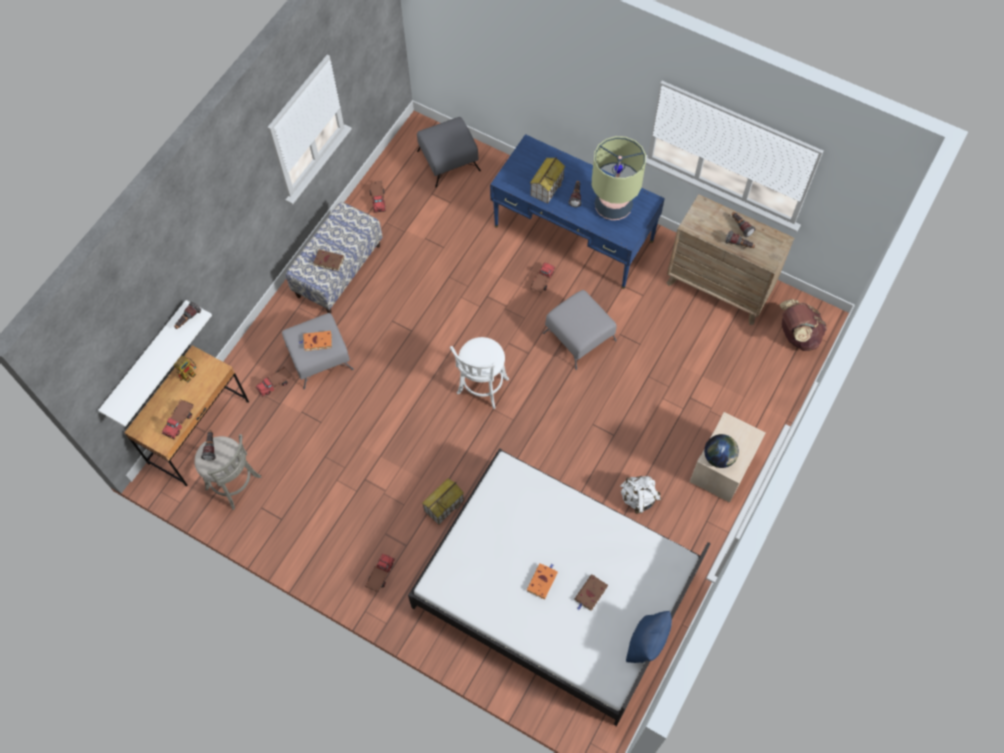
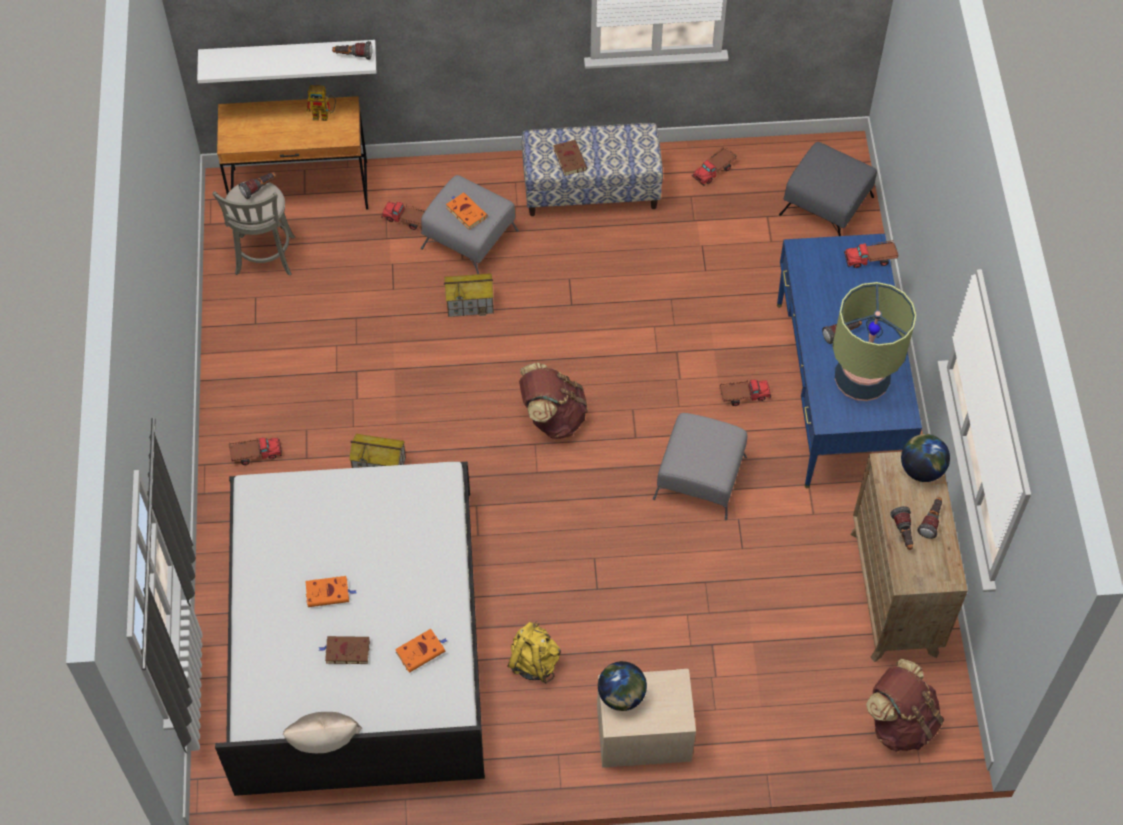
camera: 55 degrees right, 5 degrees down
(179, 421) = (264, 141): toy truck -> toy truck (870, 259)
(481, 388) = (552, 417): white stool -> brown backpack
(547, 187) = (829, 297): toy house -> toy house (470, 303)
(619, 549) = (421, 651): none -> orange book
(638, 498) = (534, 662): white backpack -> yellow backpack
(646, 643) = (326, 744): blue pillow -> beige pillow
(705, 210) = (921, 469): none -> globe

